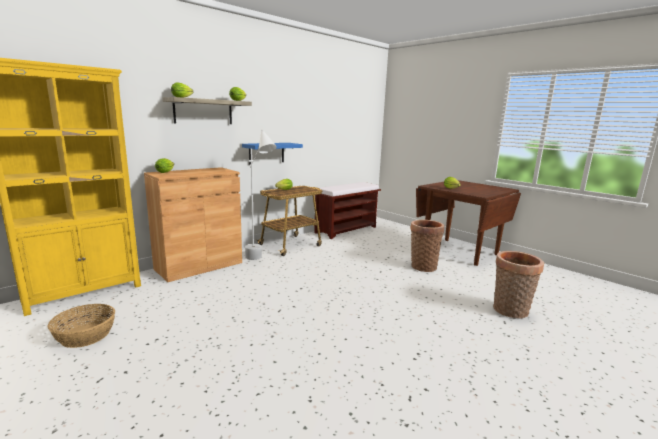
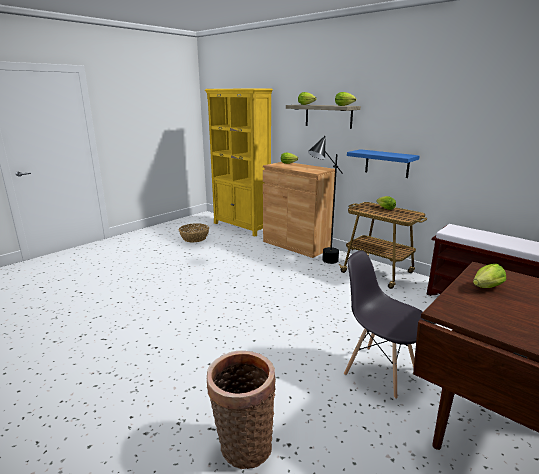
camera: 85 degrees right, 5 degrees up
(260, 261) = (322, 264): white floor lamp -> black floor lamp
(422, 266) = (379, 371): basket -> grey chair

